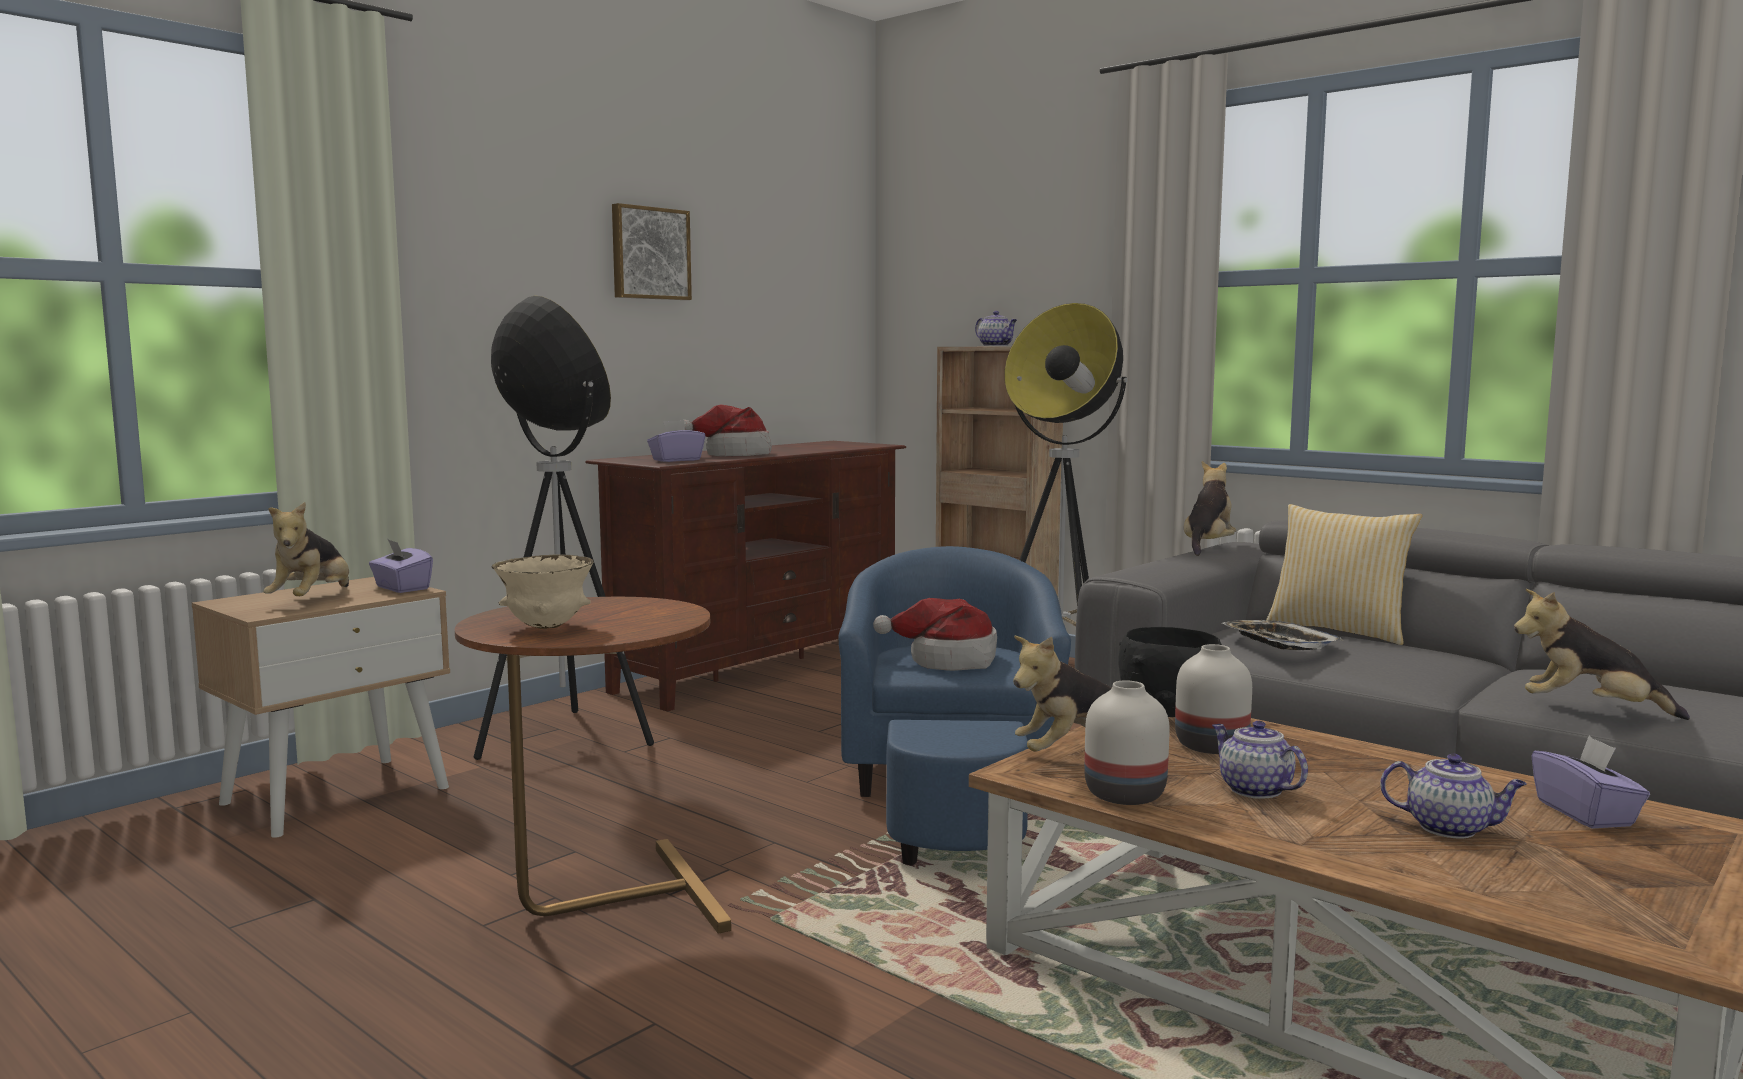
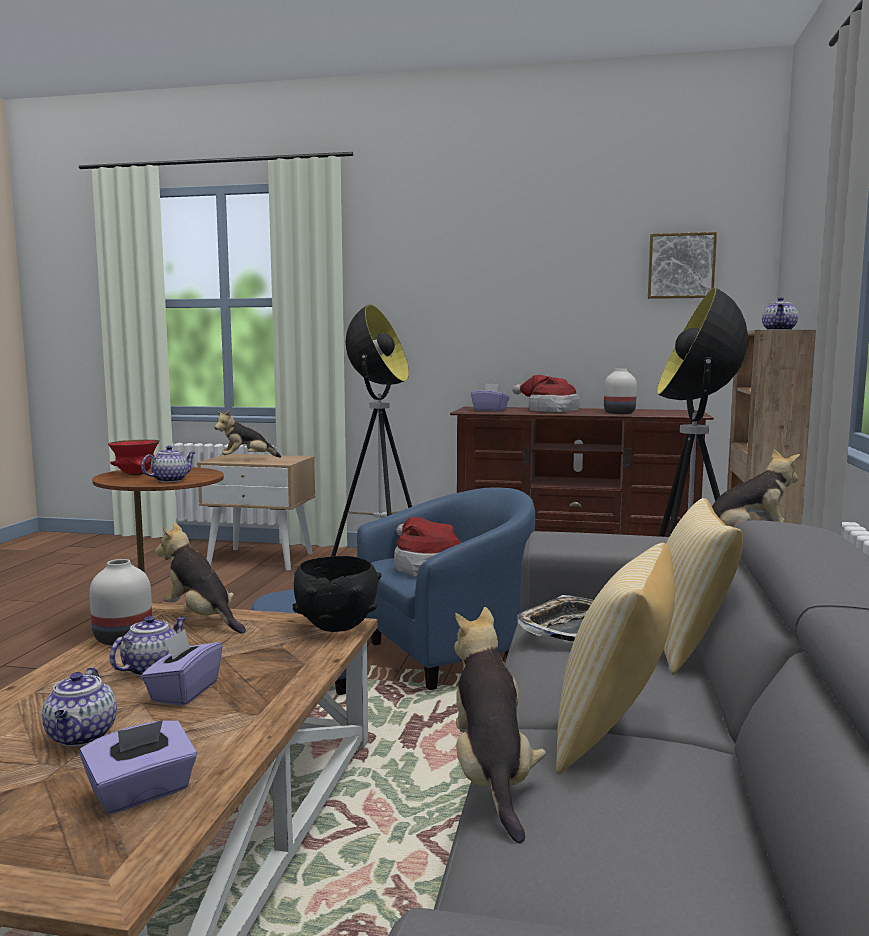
camera: 60 degrees right, 0 degrees up
(401, 588) = (287, 461): purple tissue box -> purple tissue box (184, 692)
(546, 627) = (136, 475): beige bowl -> red bowl
(649, 253) = (527, 271): picture -> picture (681, 266)
(656, 617) = (170, 480): none -> teapot
(1213, 746) = (255, 648): white vase -> white vase (620, 413)
(1515, 675) = (615, 734): none -> pillow

